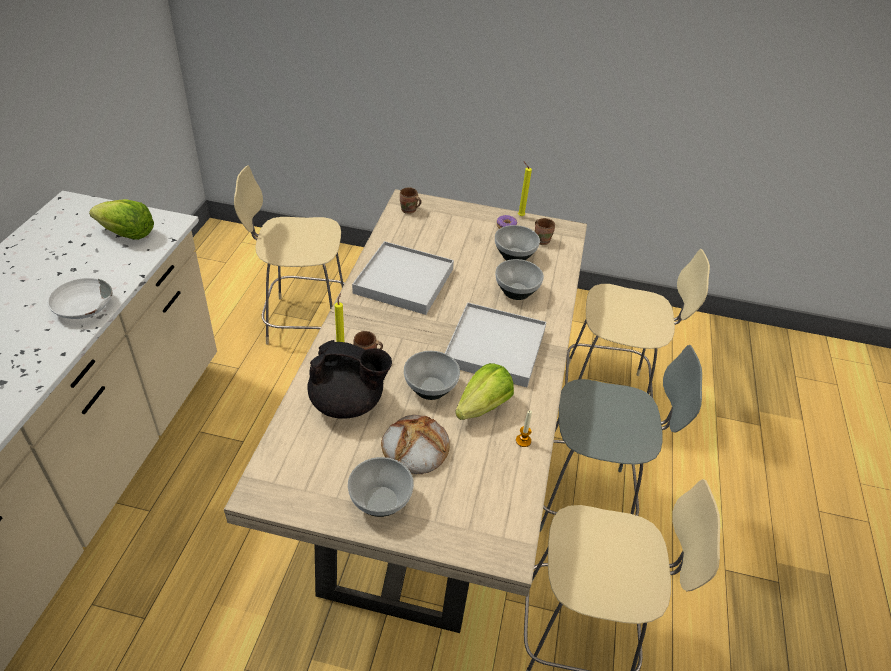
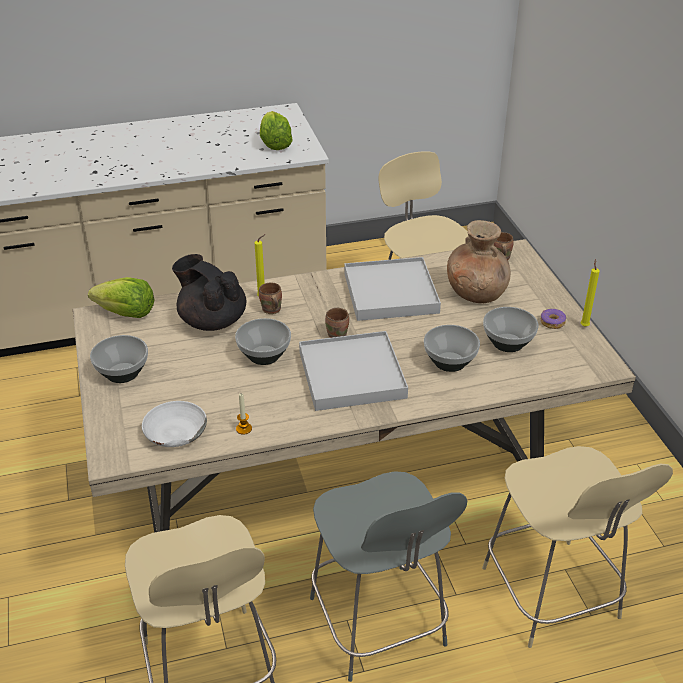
camera: 65 degrees right, 5 degrees down
(82, 307) = (183, 164): white bowl -> white bowl (174, 433)
(348, 403) = (212, 320): black teapot -> black teapot turned 150 degrees clockwise
(415, 447) = (190, 370): bread -> none
(443, 241) = (476, 293): none -> brown vase
(483, 407) = (267, 392): lettuce -> lettuce (126, 313)
(542, 240) = (559, 353): brown mug -> brown mug (339, 335)

